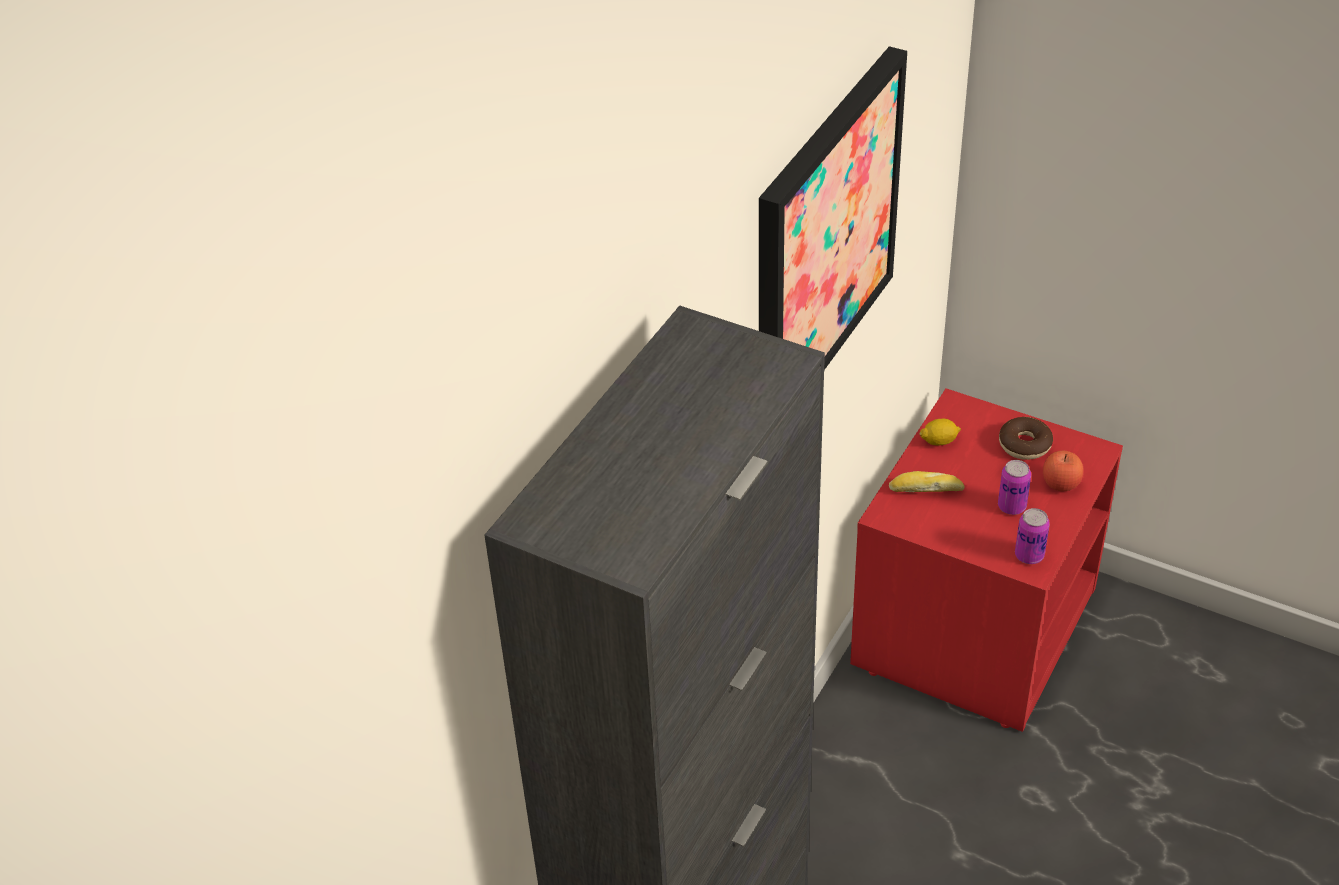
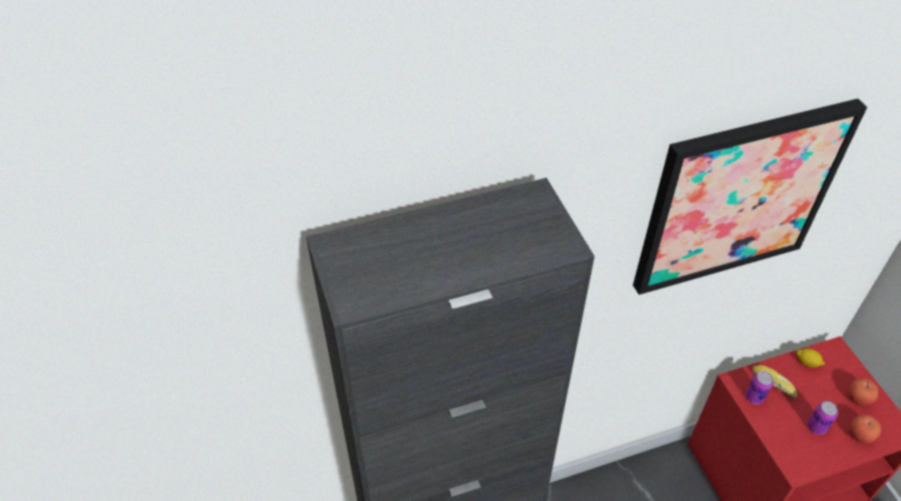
camera: 40 degrees right, 5 degrees up
(1024, 445) = (858, 398): donut -> apple
(1029, 555) = (800, 461): can -> can (754, 397)

